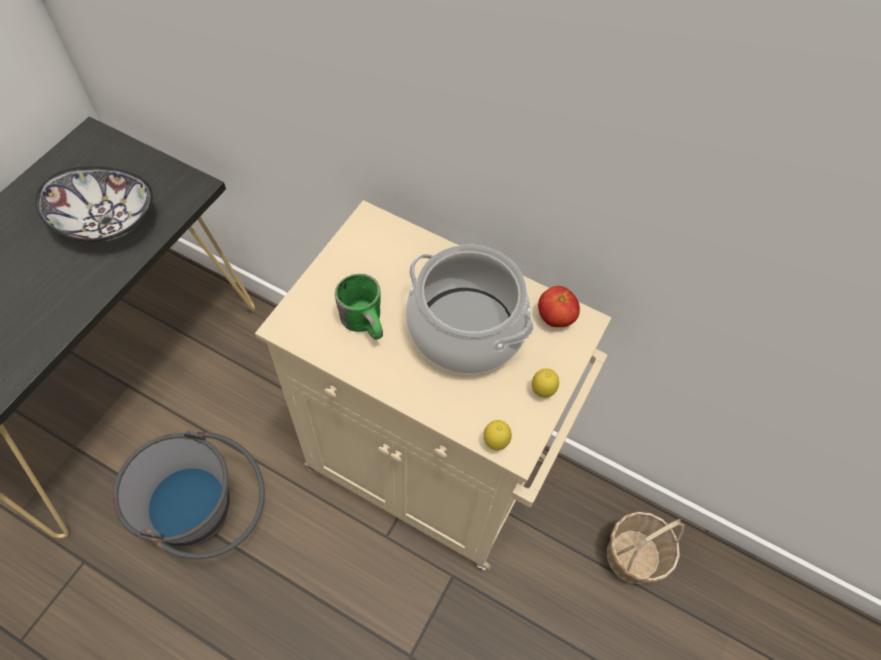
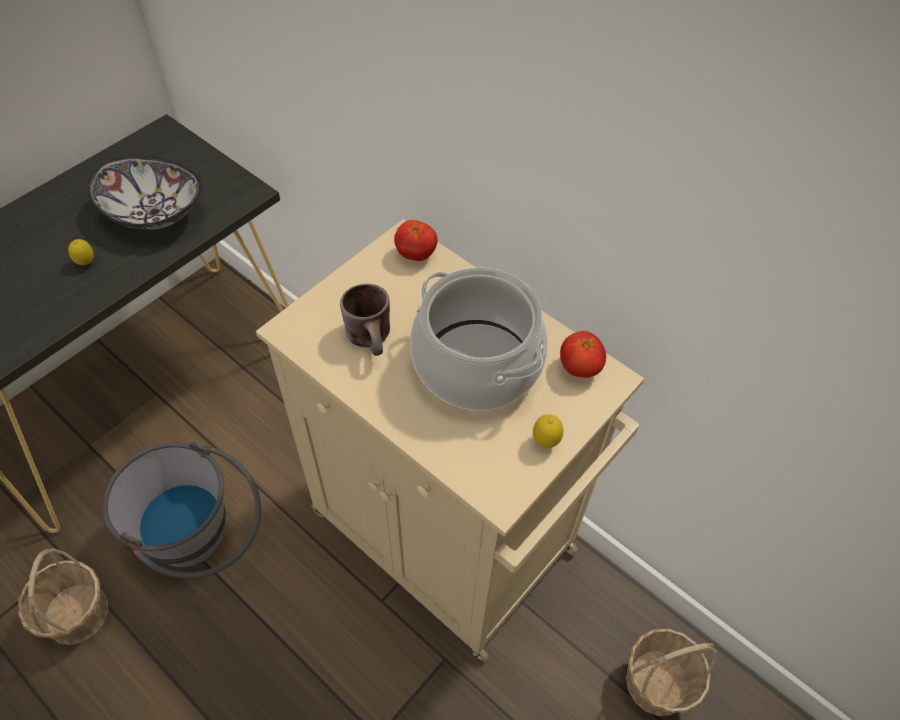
camera: 15 degrees right, 5 degrees down
(106, 608) = (76, 614): none -> basket
(367, 321) = (374, 338): green mug -> brown mug
(384, 233) = (416, 254): none -> tomato
(495, 442) = (479, 486): lemon -> lemon (86, 263)

